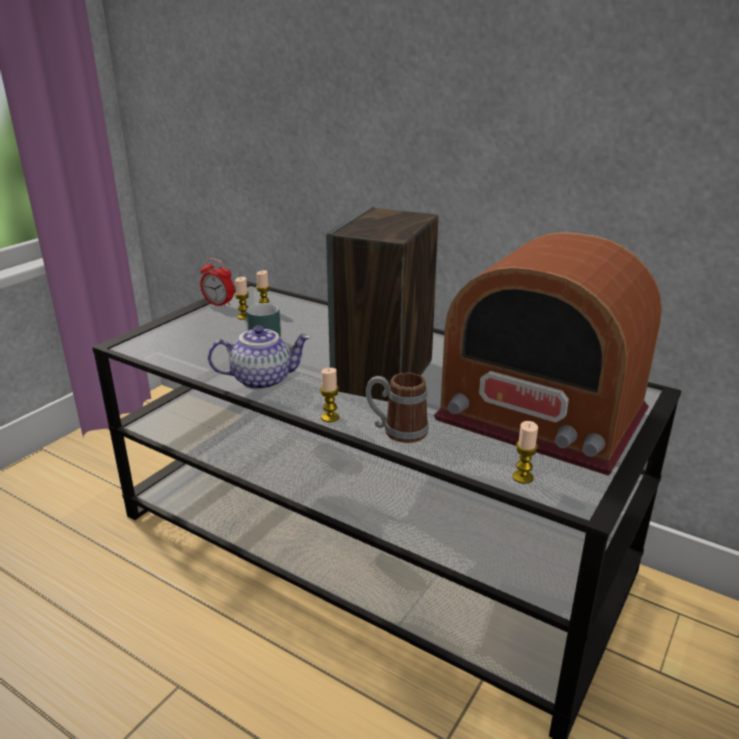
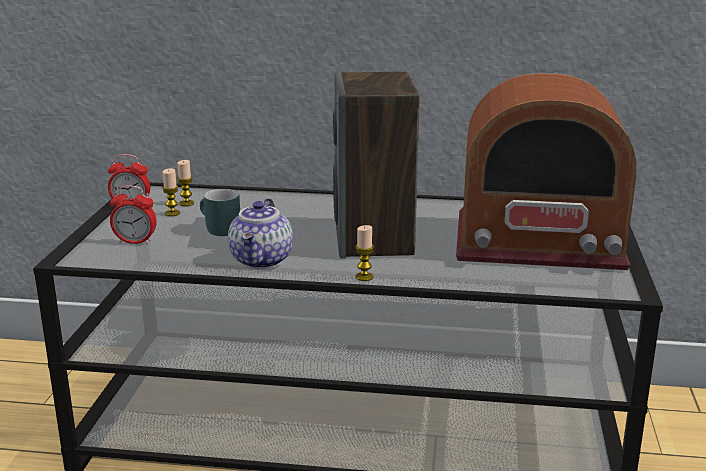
camera: 25 degrees left, 5 degrees down
(188, 338) = (135, 242): none -> alarm clock
(262, 380) = (263, 261): teapot -> teapot turned 135 degrees clockwise
(397, 431) = (433, 275): mug -> none
(522, 477) = (567, 285): candle -> none

